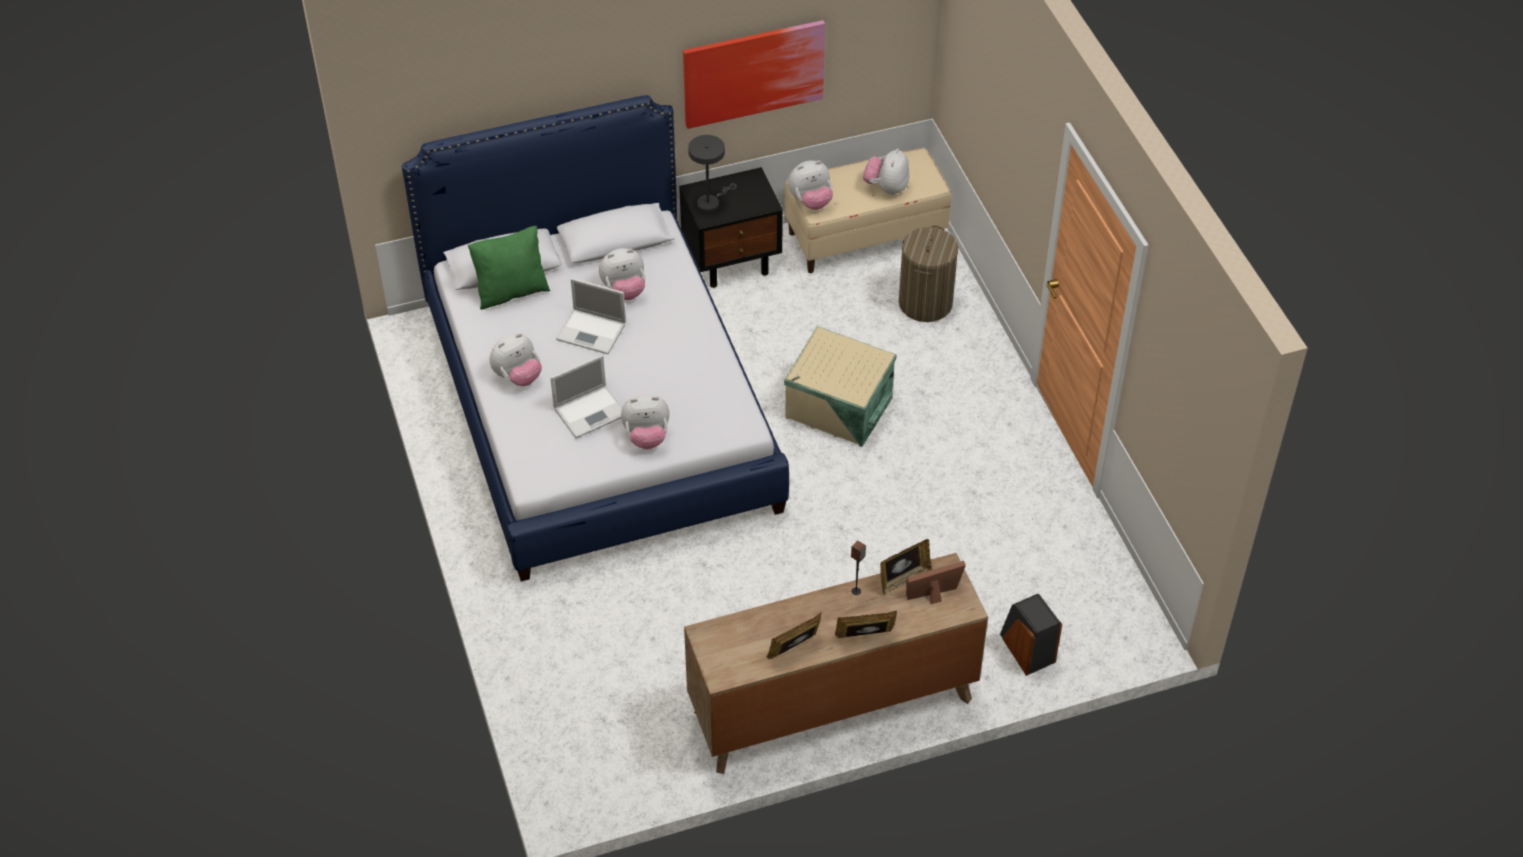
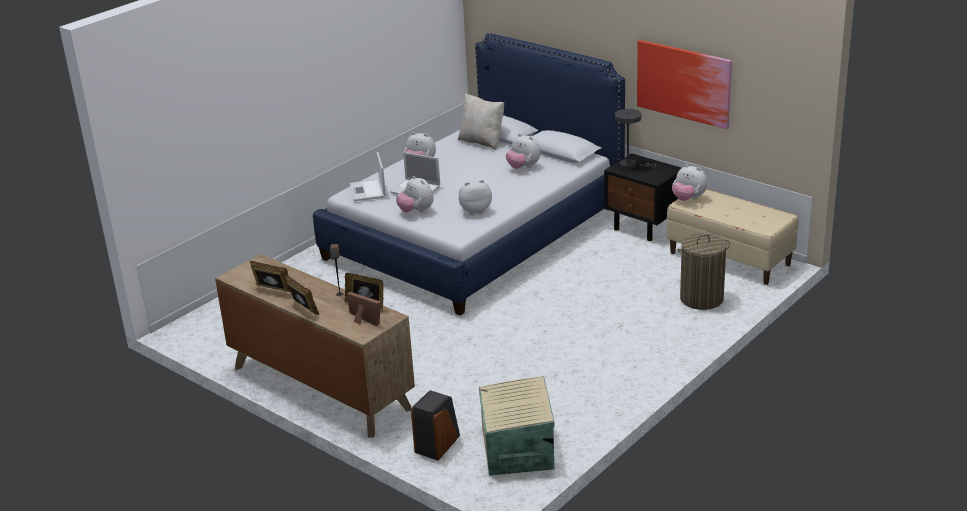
camera: 60 degrees right, 20 degrees down
(511, 291) = (482, 142): green pillow -> beige pillow
(592, 332) = (479, 170): laptop -> laptop (368, 191)
(839, 409) = (568, 303): beige storage box -> beige storage box (516, 449)
(886, 188) = (739, 216): plush toy -> plush toy (475, 211)

